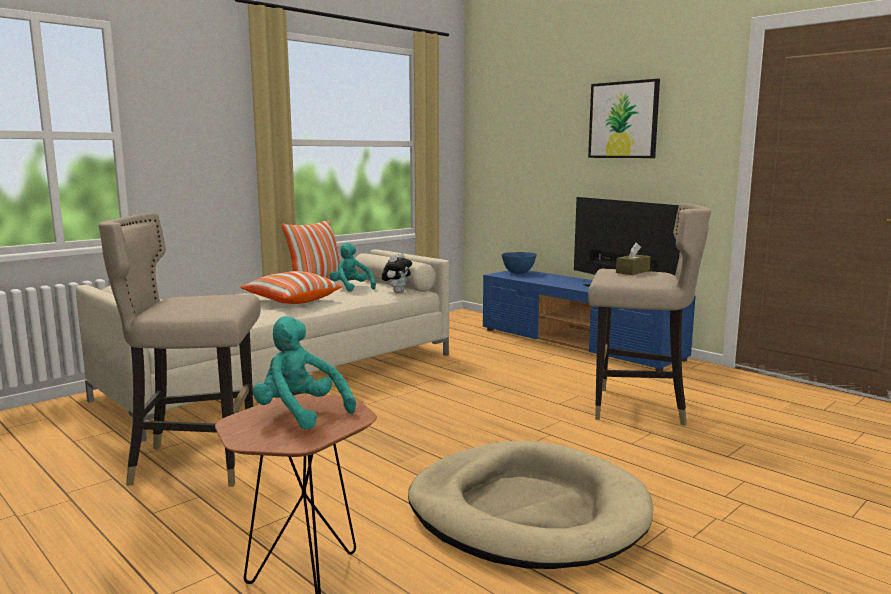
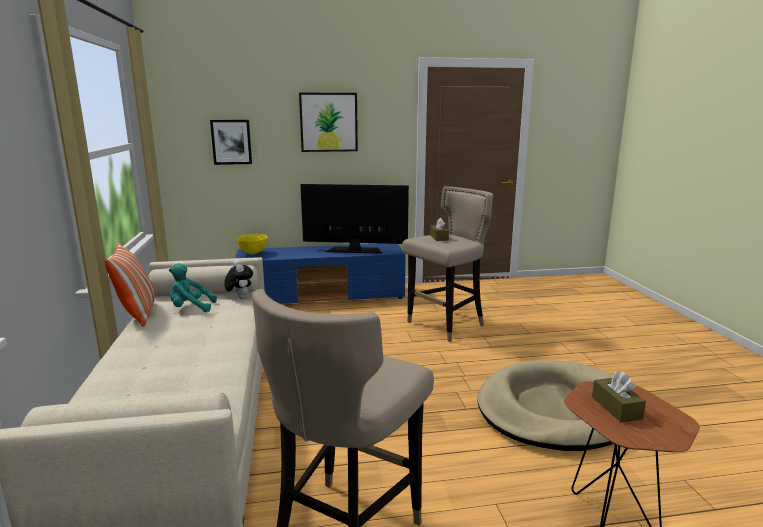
camera: 55 degrees left, 5 degrees up
(291, 301) = (192, 341): pillow -> none
(300, 413) = (616, 408): turquoise plush toy -> brown tissue box
(518, 273) = (253, 253): blue bowl -> yellow bowl
(525, 145) = (231, 142): none -> picture

